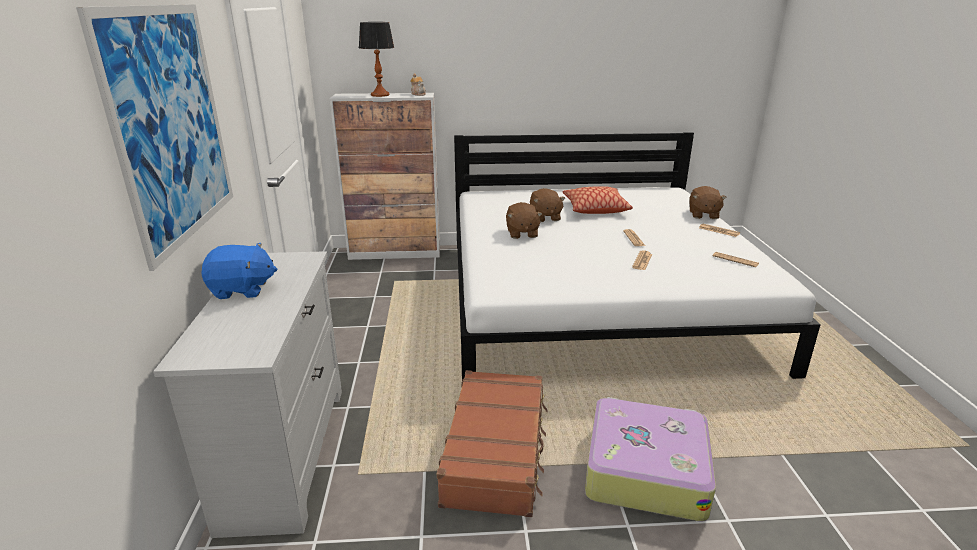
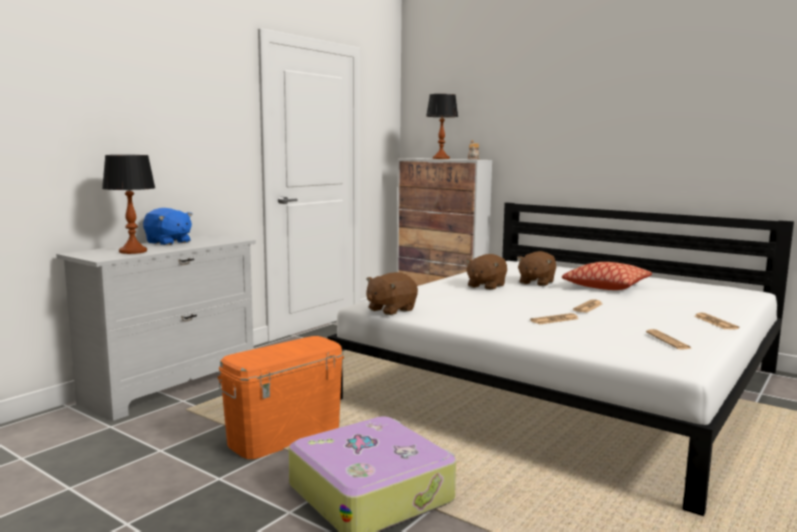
camera: 40 degrees right, 15 degrees down
(172, 125) = (148, 120): picture -> none
(254, 325) = (133, 251): none -> table lamp
(496, 452) = (285, 435): brown suitcase -> orange storage box
(703, 215) = (732, 311): brown plush toy -> brown plush toy (390, 310)

